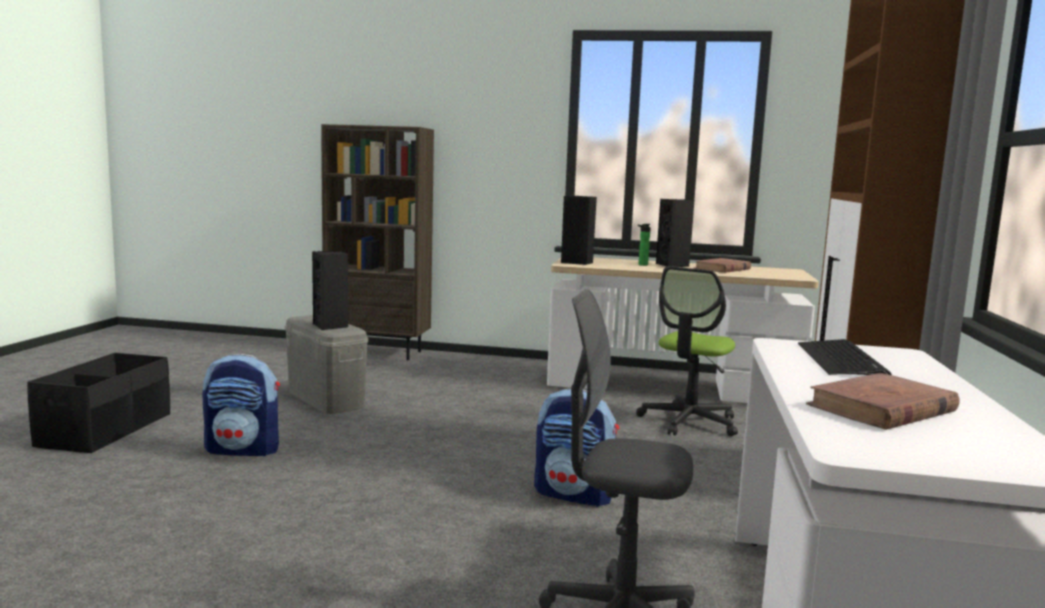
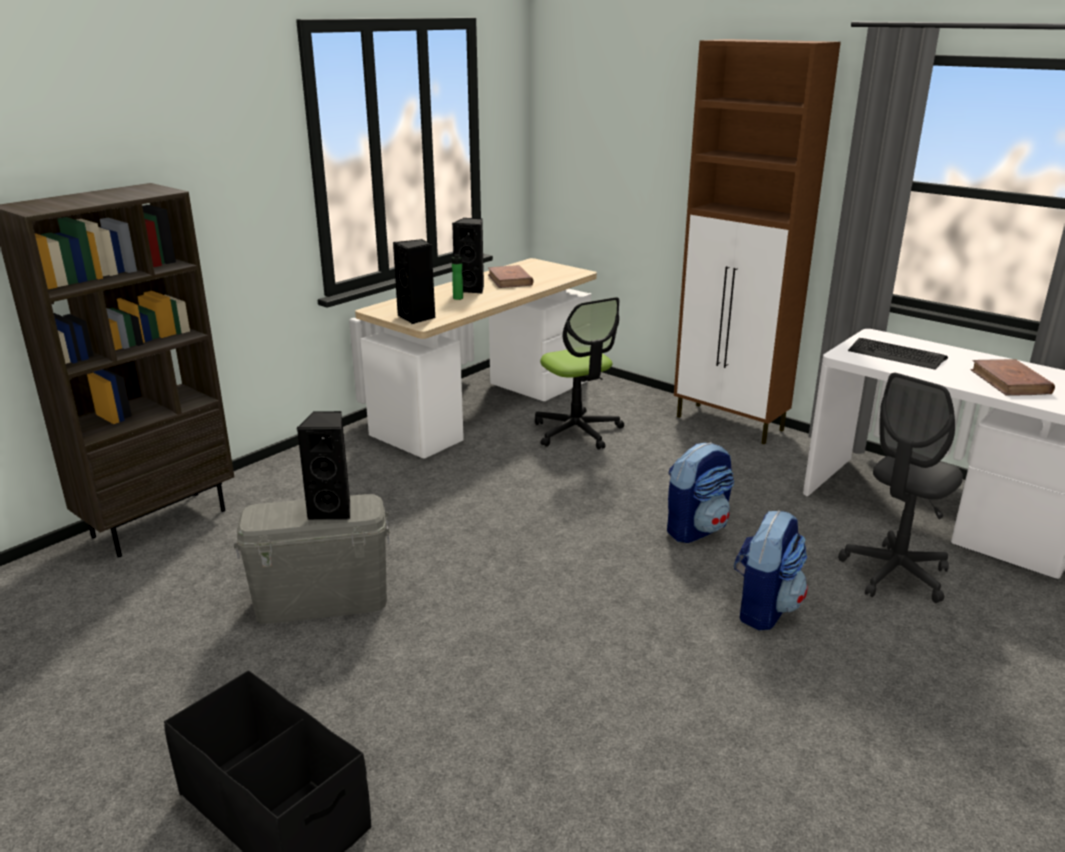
camera: 60 degrees left, 15 degrees up
(244, 450) = (458, 690): backpack -> backpack (763, 608)

